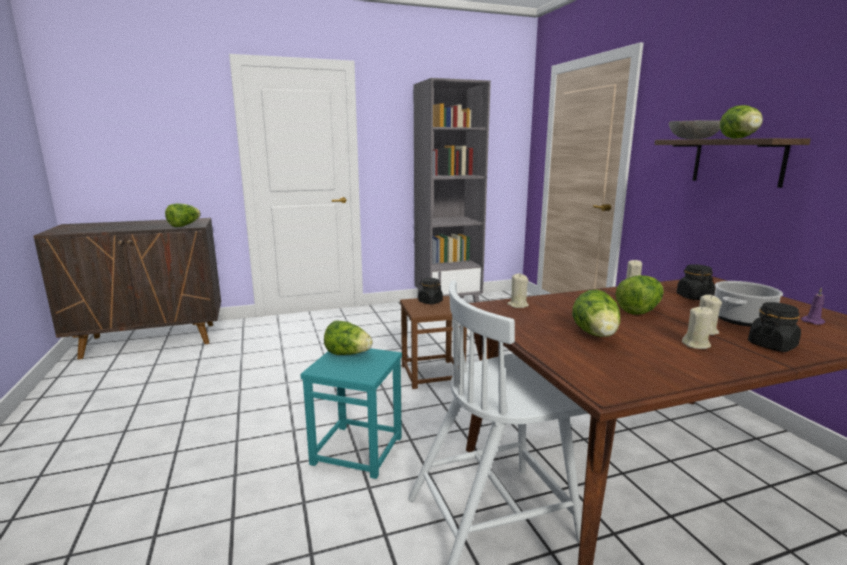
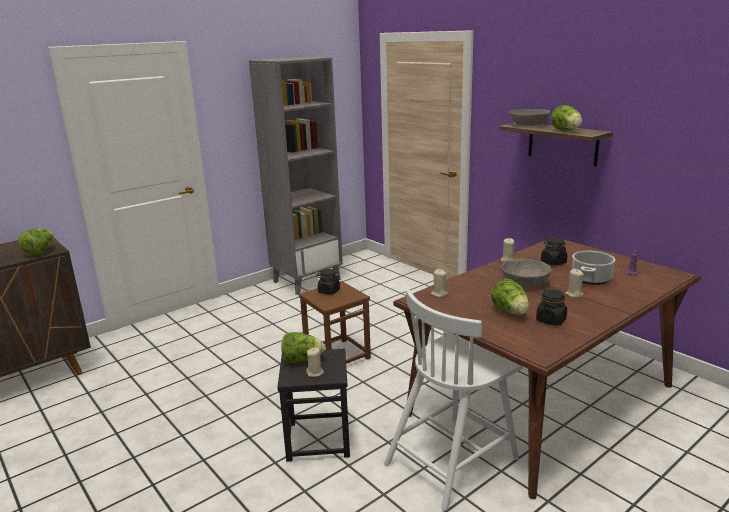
camera: 20 degrees left, 5 degrees up
(358, 450) = (318, 439): turquoise stool -> black stool
(639, 310) = (525, 283): lettuce -> grey bowl
(696, 345) = (574, 307): beige candle -> beige candle (315, 373)
(772, 345) = (616, 298): black jar -> black jar (551, 320)

